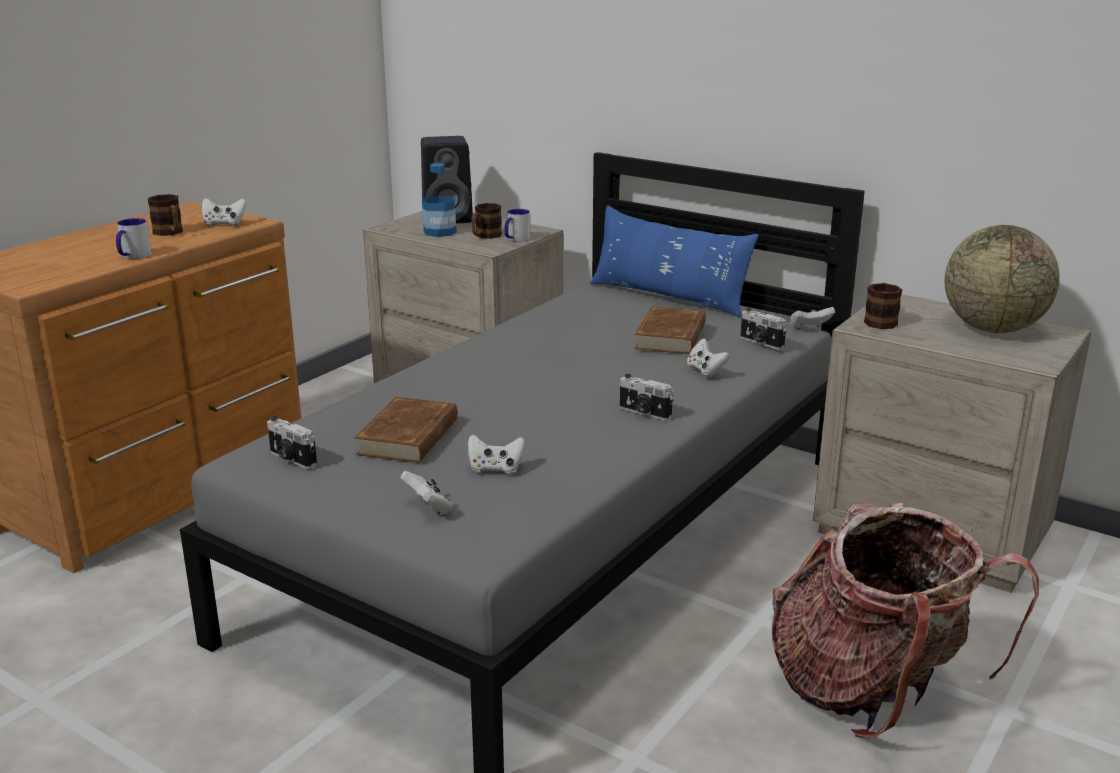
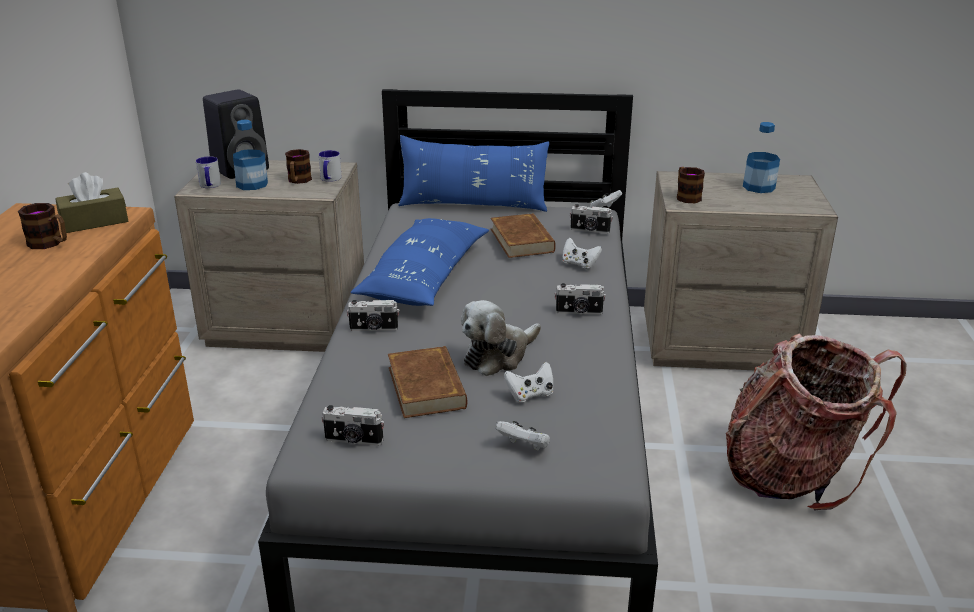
camera: 30 degrees left, 5 degrees up
(133, 256) = (51, 279): mug -> mug (210, 186)
(224, 224) = (94, 222): white game controller -> brown tissue box
(426, 379) = (373, 329): none -> camera
(511, 429) = (498, 356): none -> plush toy
(530, 349) = (424, 278): none -> blue pillow
(993, 329) = (758, 187): globe -> bottle

